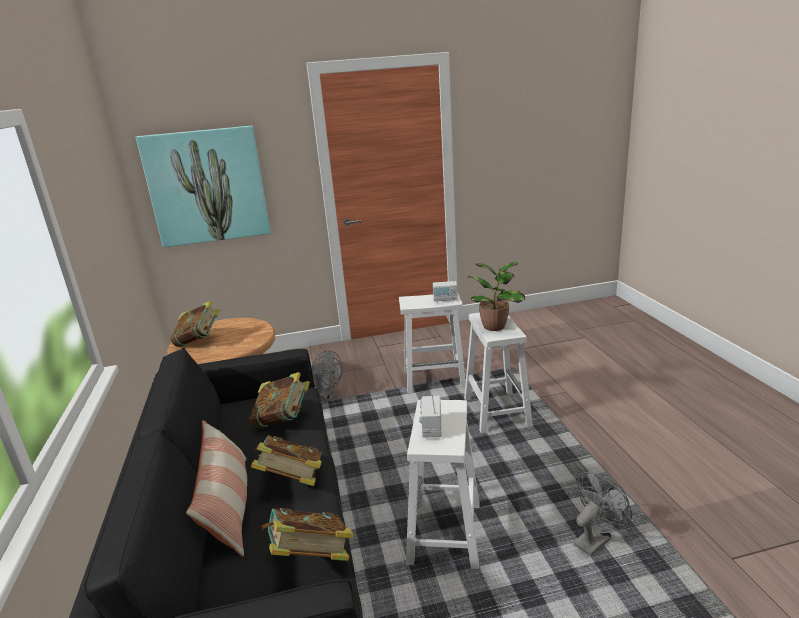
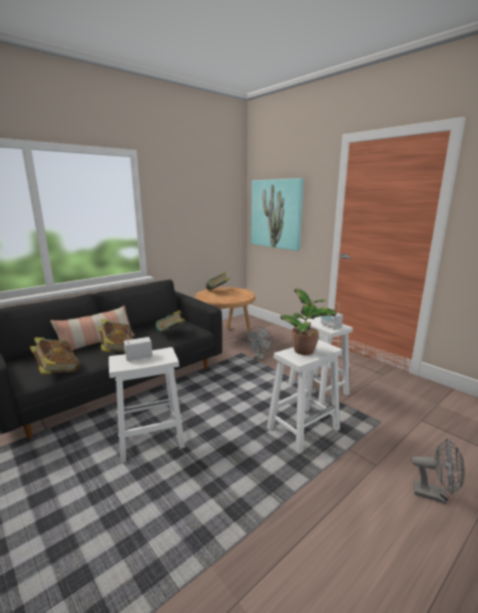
camera: 60 degrees right, 5 degrees down
(595, 539) = (168, 526): grey fan -> grey fan (435, 494)

